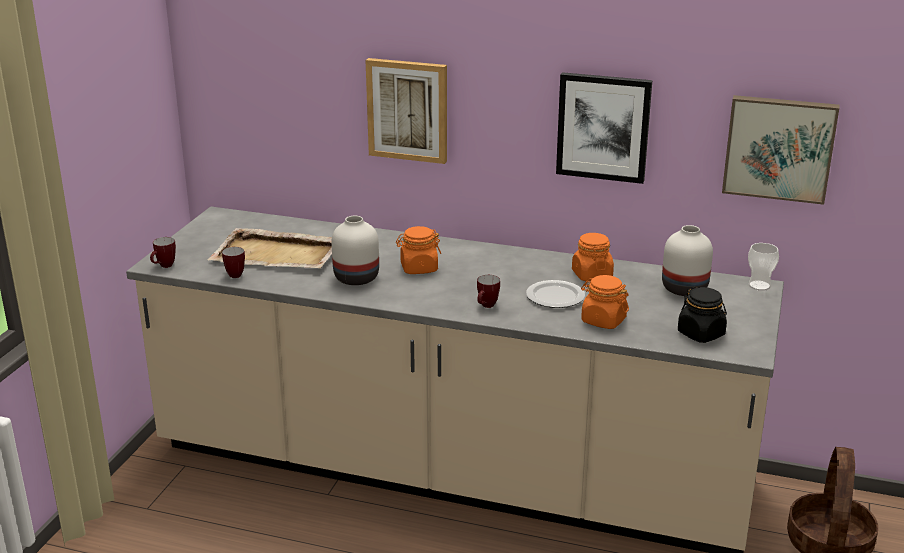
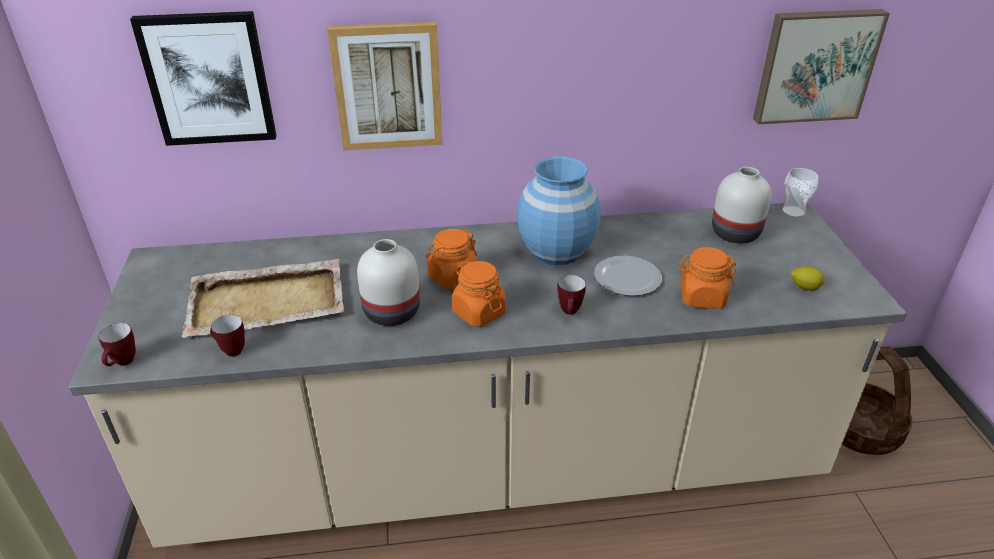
camera: 25 degrees left, 10 degrees up
(516, 268) = (556, 250): none -> blue vase
(591, 275) = (636, 239): orange jar -> orange jar (478, 312)
(603, 127) = (629, 71): picture -> picture (208, 79)
(701, 334) = (804, 287): black jar -> lemon

